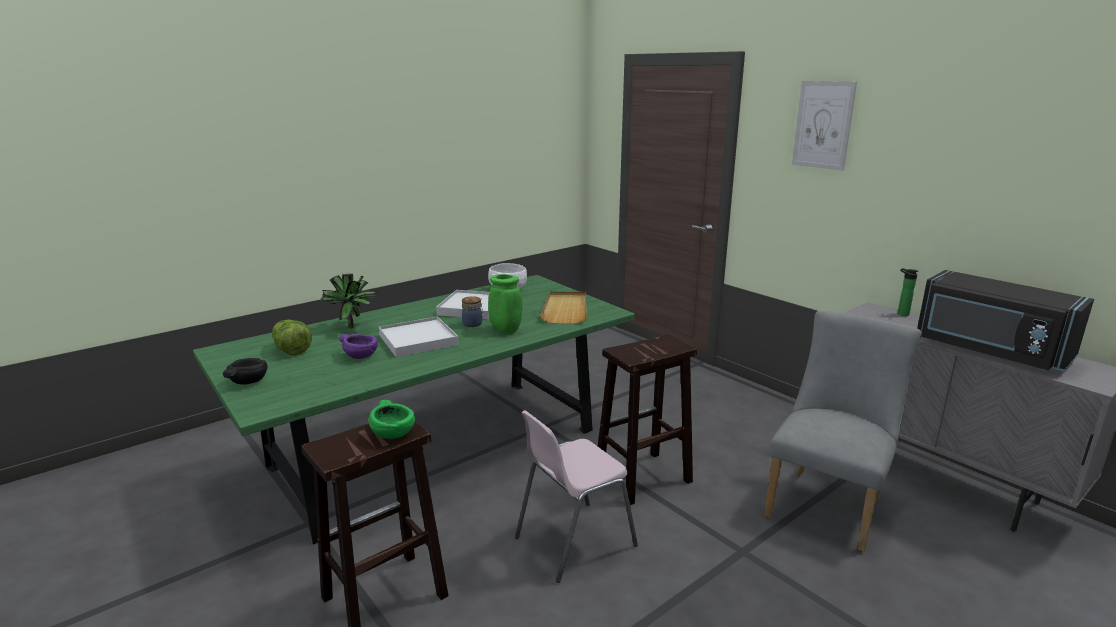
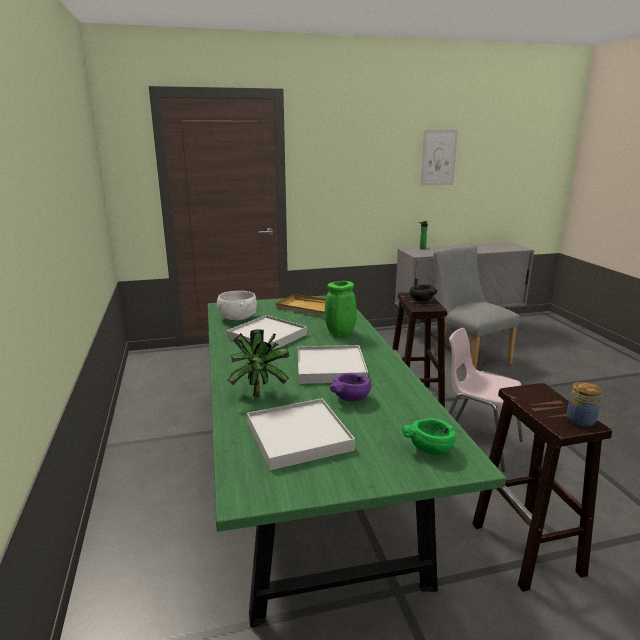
camera: 65 degrees left, 0 degrees up
(248, 381) = (380, 470): black bowl -> black bowl (421, 300)
(291, 350) = (299, 436): lettuce -> white tray
(393, 433) = (543, 395): green bowl -> green bowl (430, 448)
(473, 324) = (311, 342): jar -> jar (579, 419)
(573, 541) = (477, 443): pink chair -> pink chair turned 135 degrees clockwise
(823, 125) = (352, 141): picture -> picture (438, 158)
(989, 351) = (479, 249): black microwave -> none

